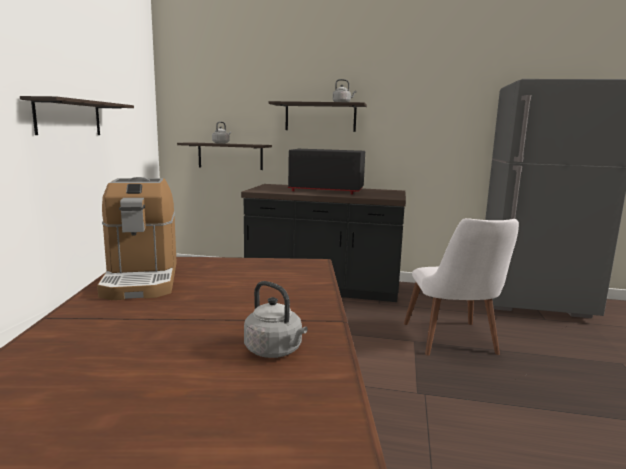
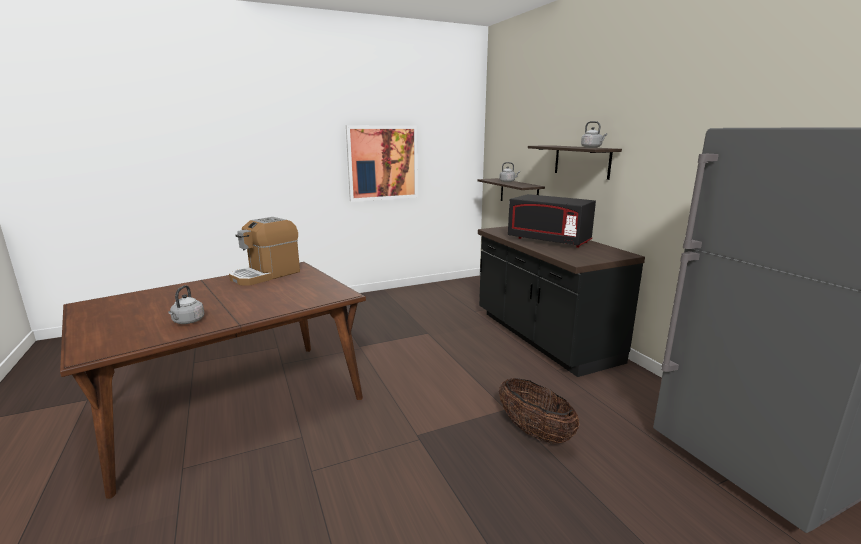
camera: 55 degrees right, 5 degrees up
(68, 118) = (383, 163): shelf -> picture
(326, 191) = (549, 241): black microwave -> black microwave turned 150 degrees clockwise
(454, 343) = (534, 432): white chair -> basket

